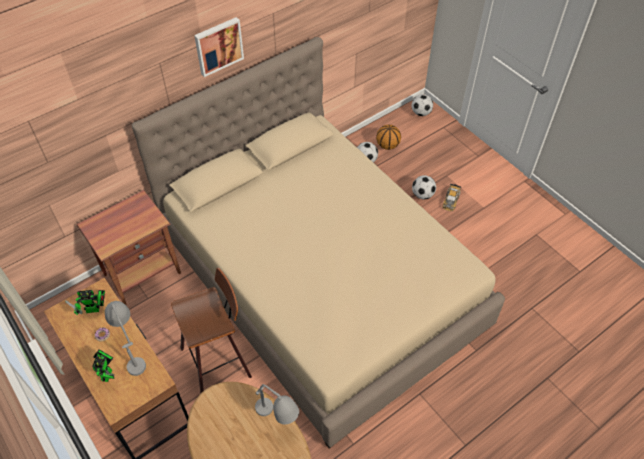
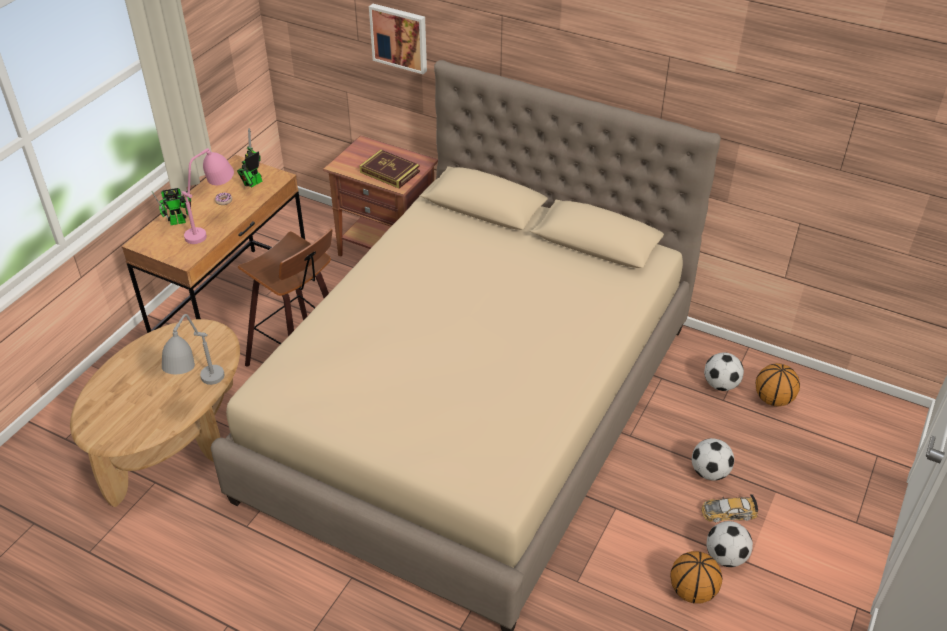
camera: 65 degrees right, 10 degrees down
(95, 309) = (252, 184): toy robot -> toy robot turned 75 degrees clockwise
(132, 350) = (215, 226): grey table lamp -> pink table lamp
(137, 221) = (390, 172): none -> book
(218, 46) = (577, 45): picture -> picture (400, 37)
(420, 113) = (881, 417): football -> football (725, 556)
(492, 237) = (693, 591): none -> basketball

